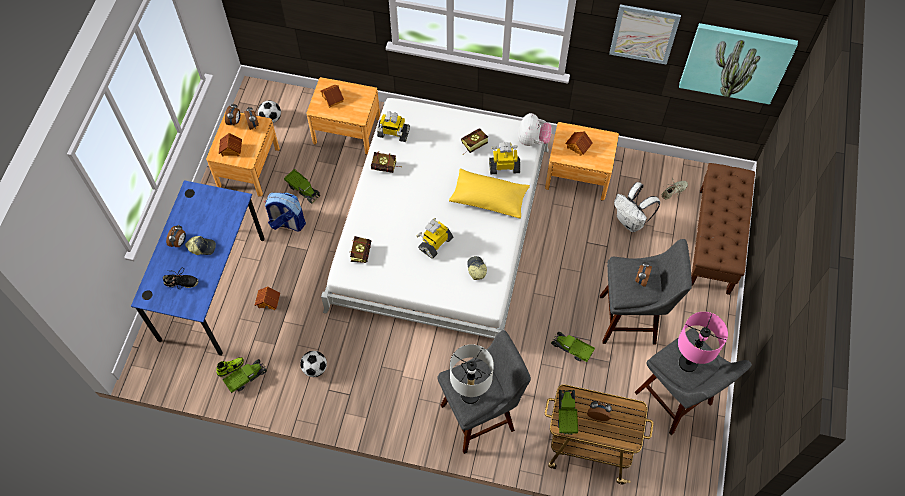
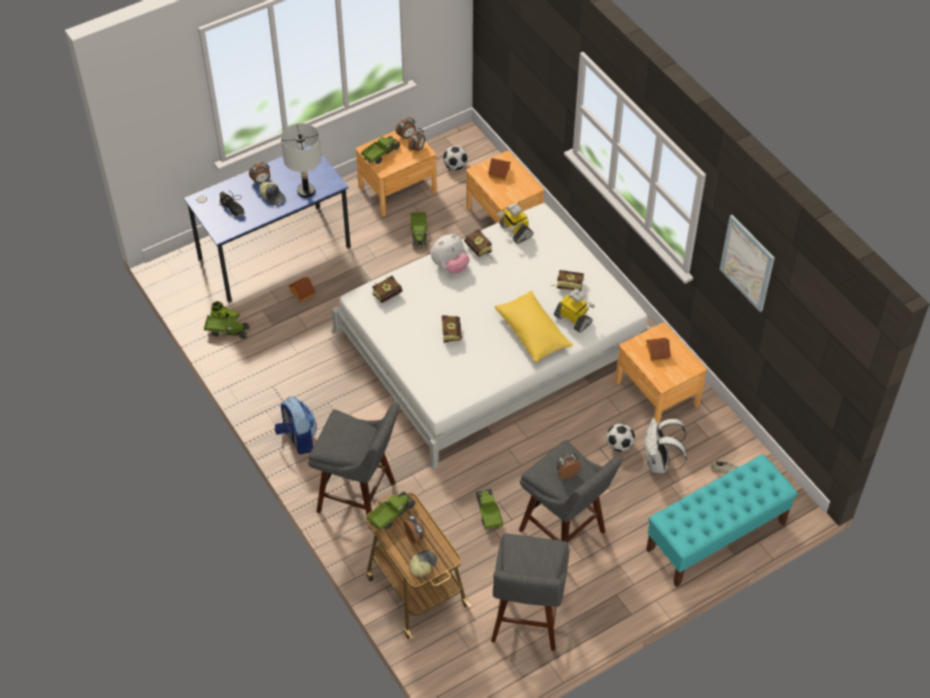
camera: 45 degrees right, 10 degrees down
(231, 149) = (381, 154): toy house -> toy truck
(287, 223) = (379, 249): backpack -> backpack (298, 439)
(315, 368) = (281, 364): football -> football (619, 445)
(435, 243) = (451, 331): toy robot -> book
(470, 394) = (336, 439): grey table lamp -> grey table lamp (306, 191)
(476, 269) = (460, 374): cap -> cap (422, 565)
(533, 140) = (622, 318): plush toy -> plush toy (450, 266)
(687, 363) = (527, 559): pink table lamp -> none
(714, 241) = (715, 537): brown bench -> turquoise bench
(735, 62) = (813, 347): picture -> none

